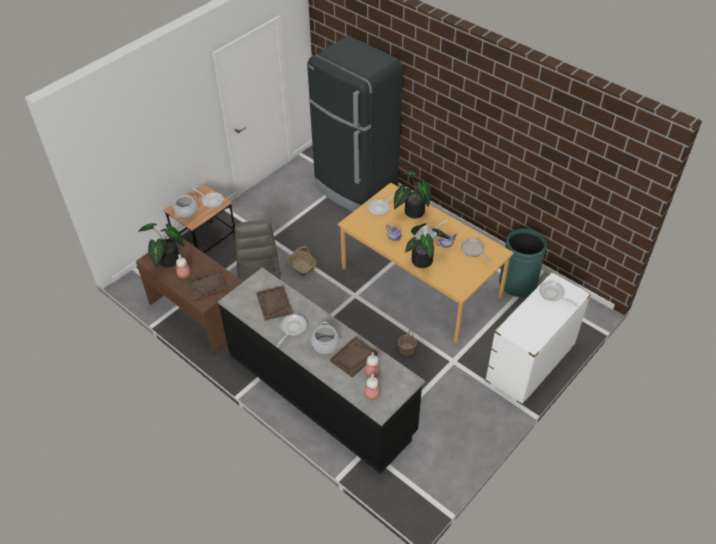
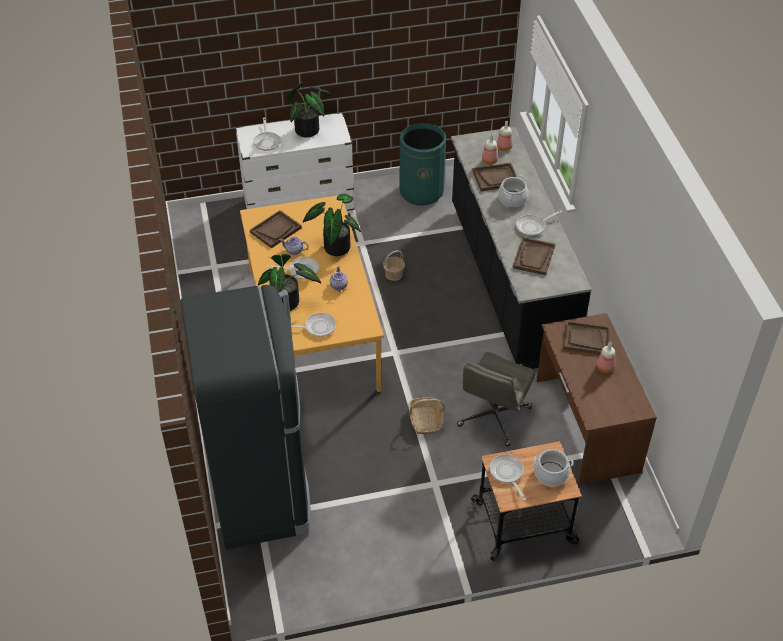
camera: 145 degrees left, 0 degrees up
(167, 261) = (617, 394): potted plant -> potted plant (310, 129)
(474, 251) = (275, 230): frying pan -> brown tray
(517, 283) = (219, 273): green trash can -> green trash can (421, 191)

